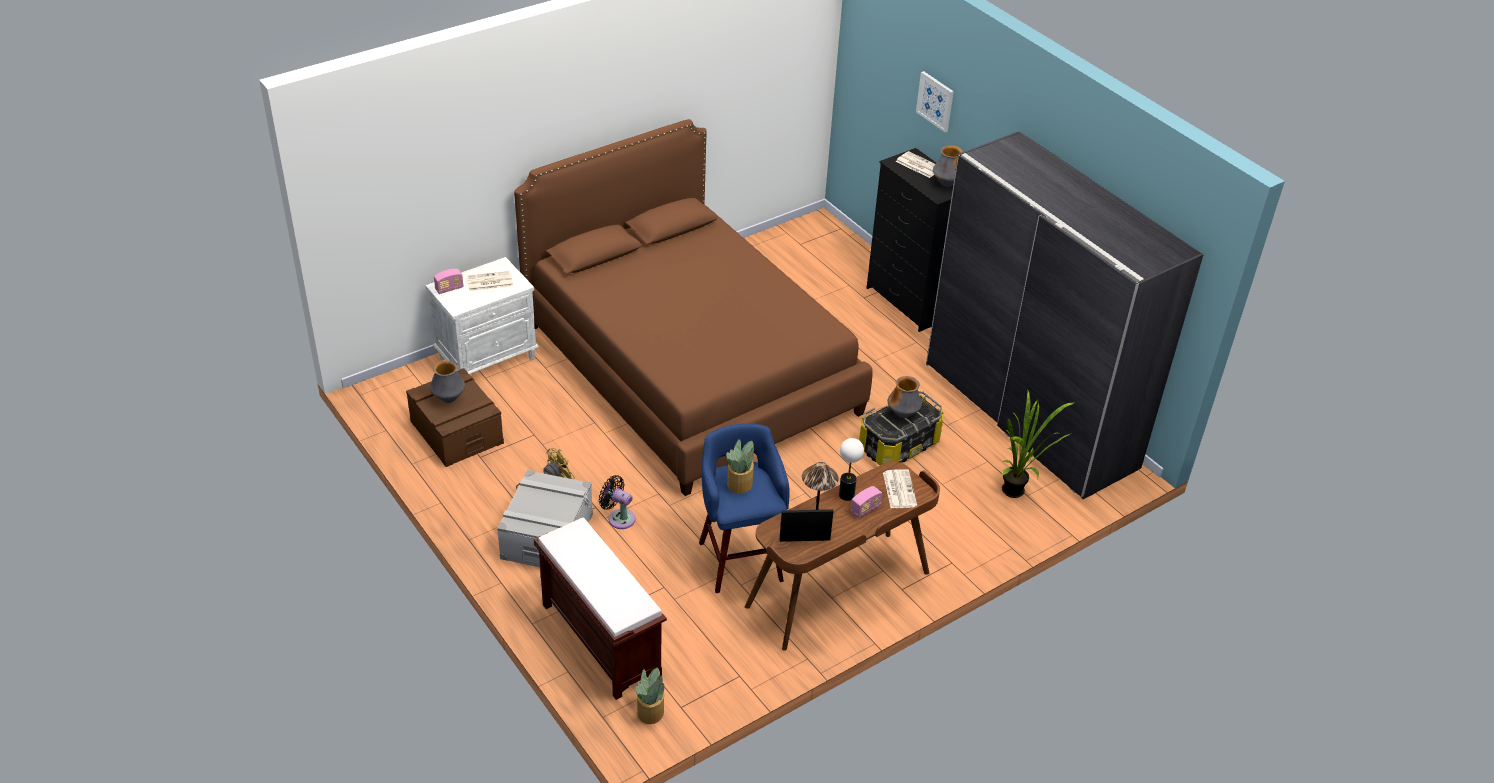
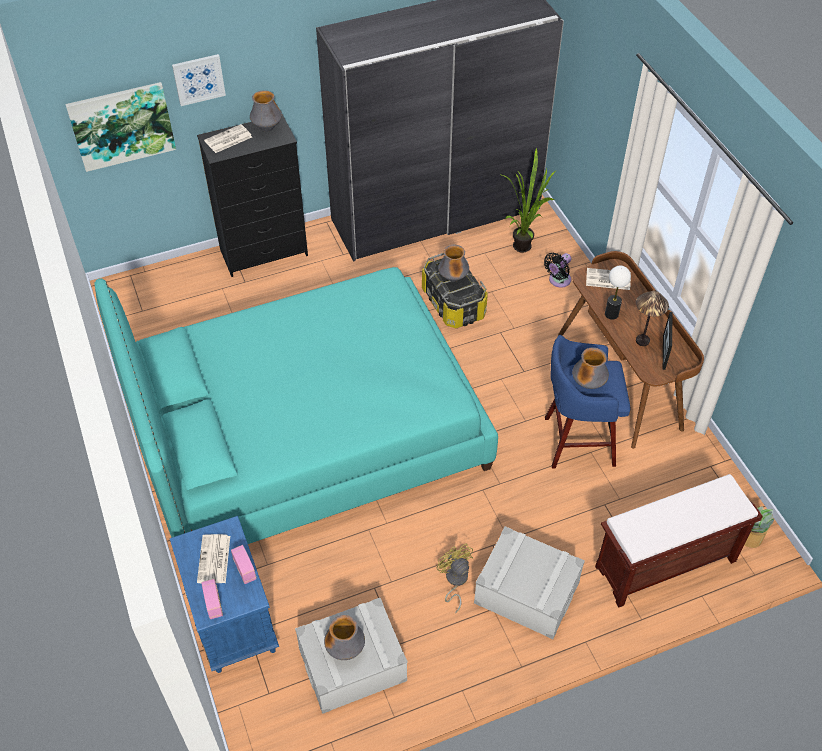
camera: 75 degrees left, 10 degrees up
(456, 432) = (352, 665): brown storage box -> grey storage box
(487, 357) = (232, 620): white nightstand -> blue nightstand
(619, 518) = (510, 527): black fan -> black fan (558, 280)
(690, 368) = (307, 434): brown bed -> turquoise bed
(740, 483) = (588, 384): potted plant -> vase
(865, 509) = (630, 306): radio -> radio (245, 569)
(881, 93) = (122, 125): none -> picture

